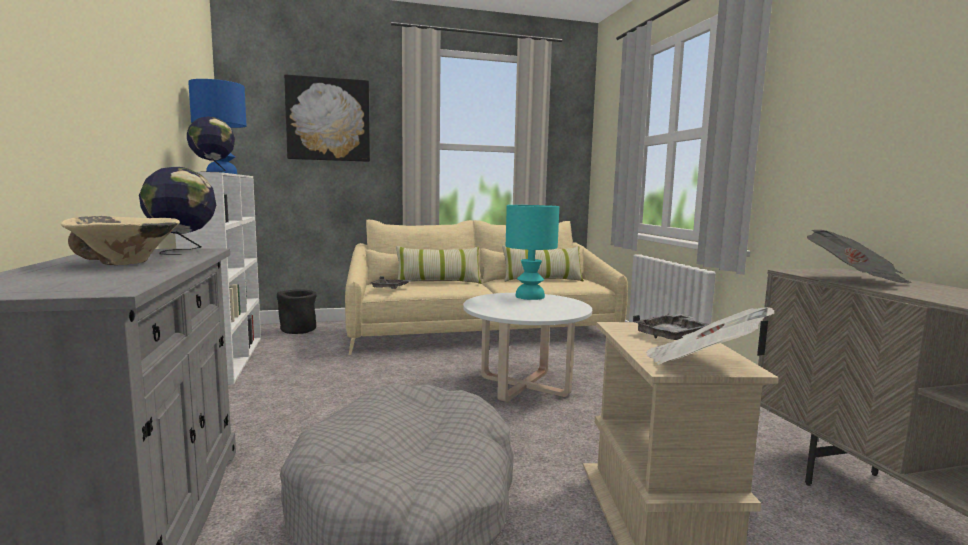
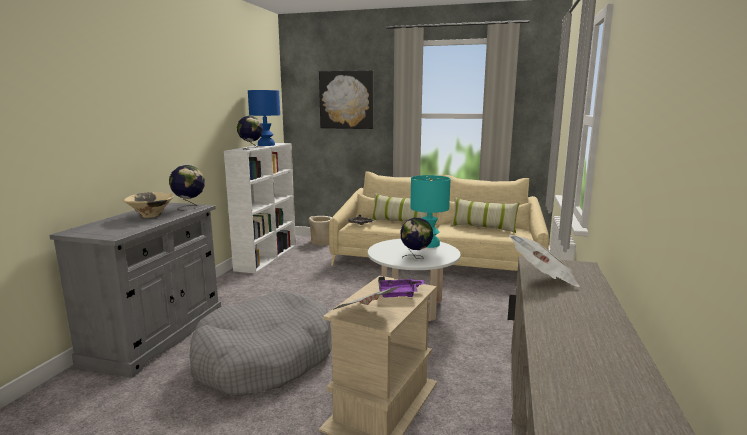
camera: 30 degrees right, 5 degrees up
(298, 330) = (321, 242): black planter -> beige planter
(545, 310) = (416, 258): none -> globe
(672, 336) = (399, 294): grey tray -> purple tray

